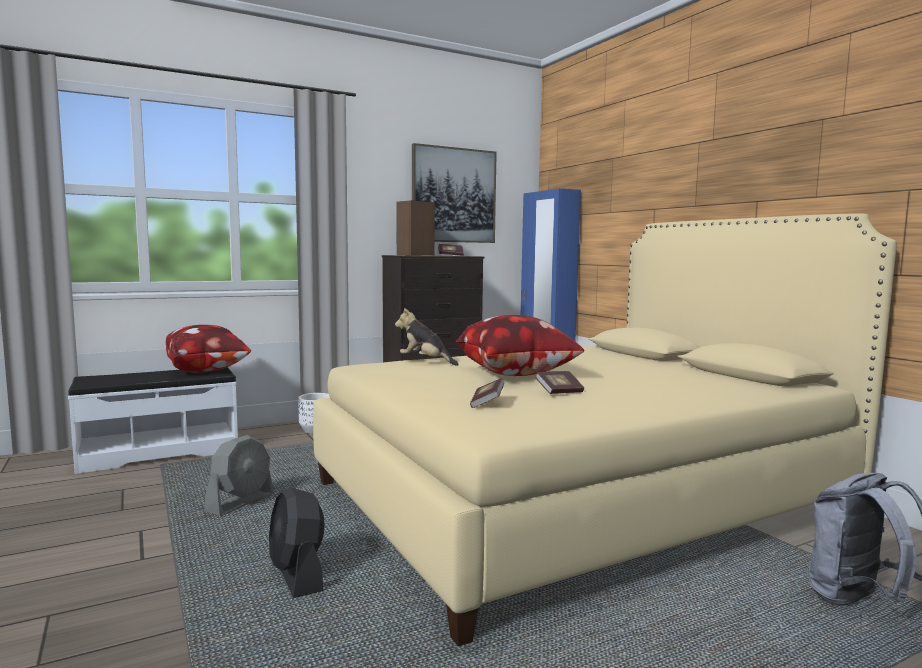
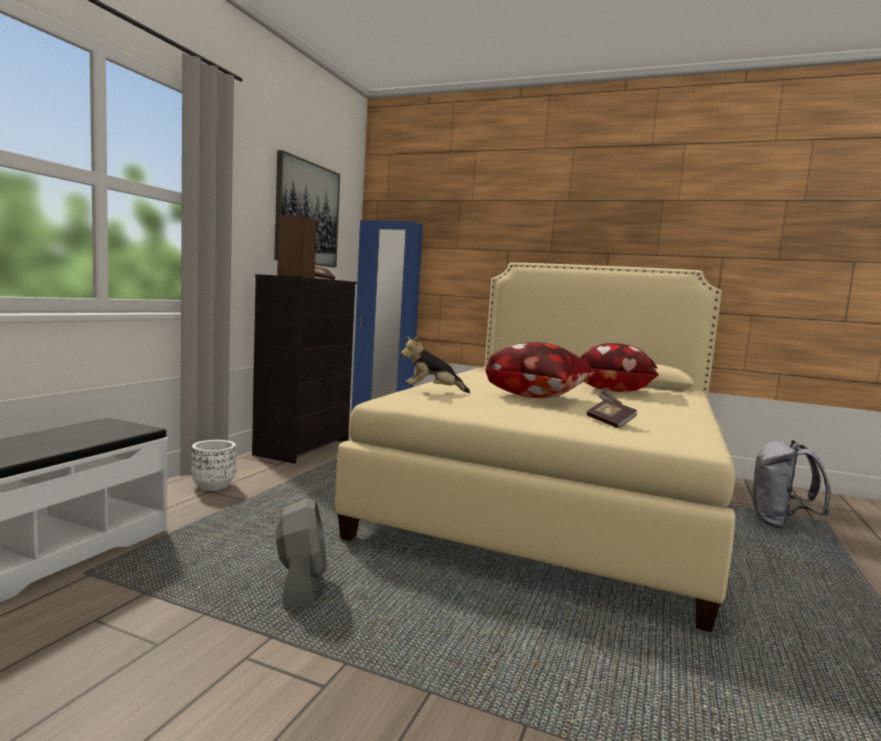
camera: 40 degrees left, 0 degrees up
(208, 370) = (106, 426): pillow -> pillow (612, 390)
(297, 575) = (507, 631): black fan -> none

